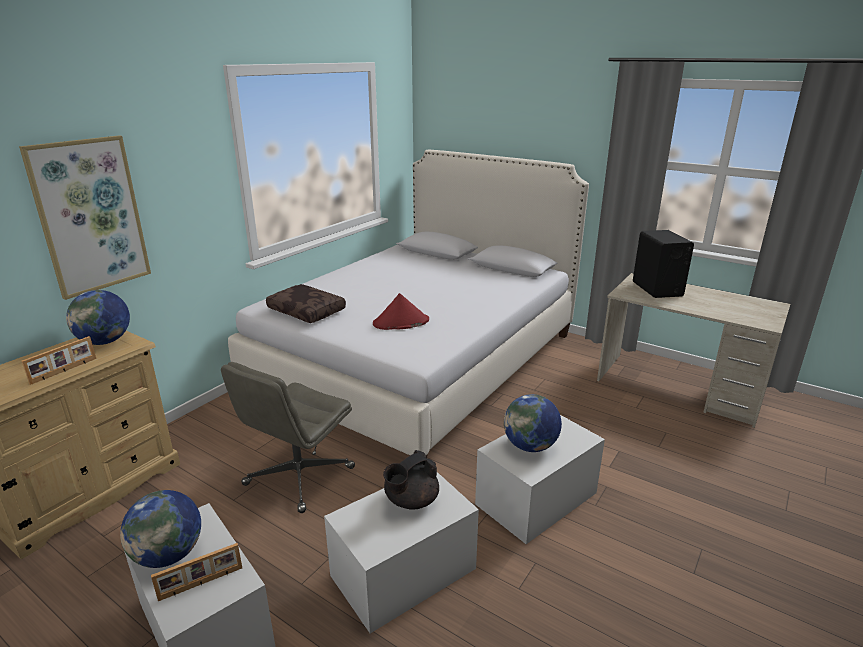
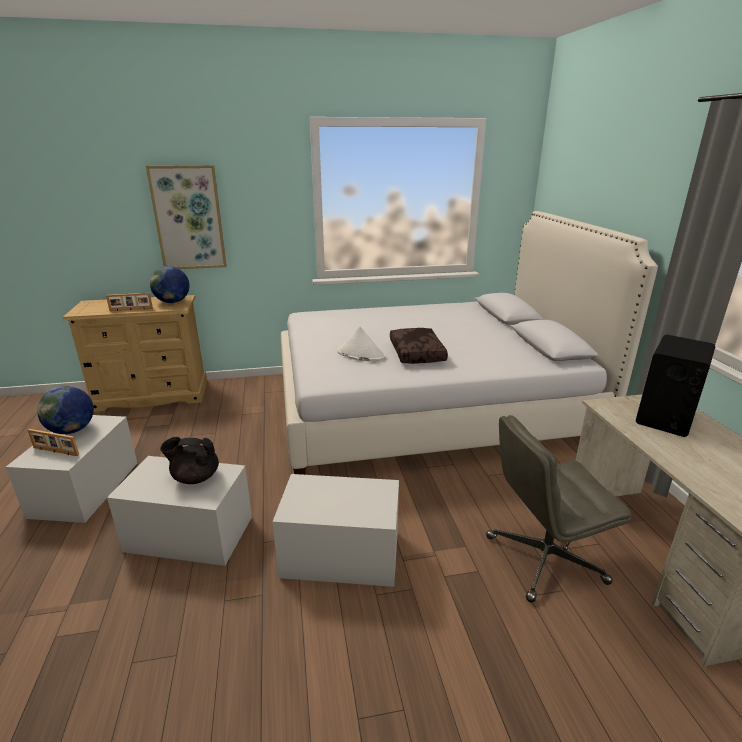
camera: 45 degrees right, 0 degrees up
(298, 477) = (235, 442): grey office chair -> grey office chair (543, 560)
(307, 311) = (321, 325): brown pillow -> brown pillow (418, 353)
(401, 322) = (360, 354): red hat -> white hat
(530, 446) = (328, 495): globe -> none

